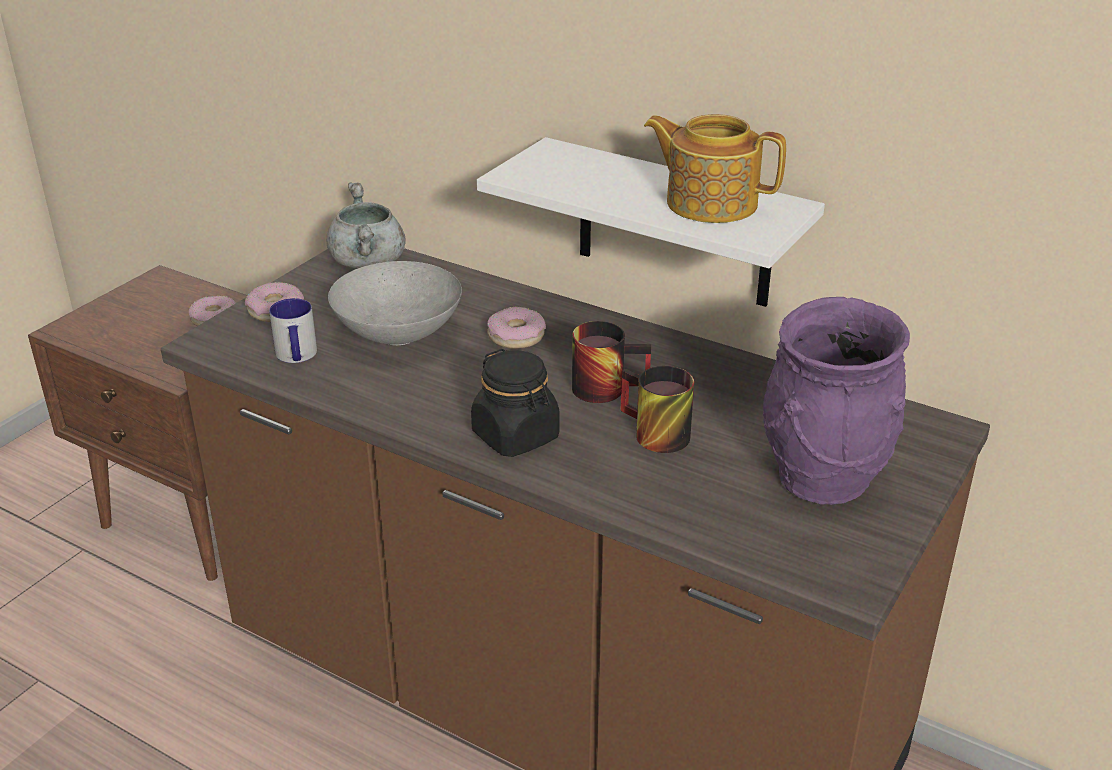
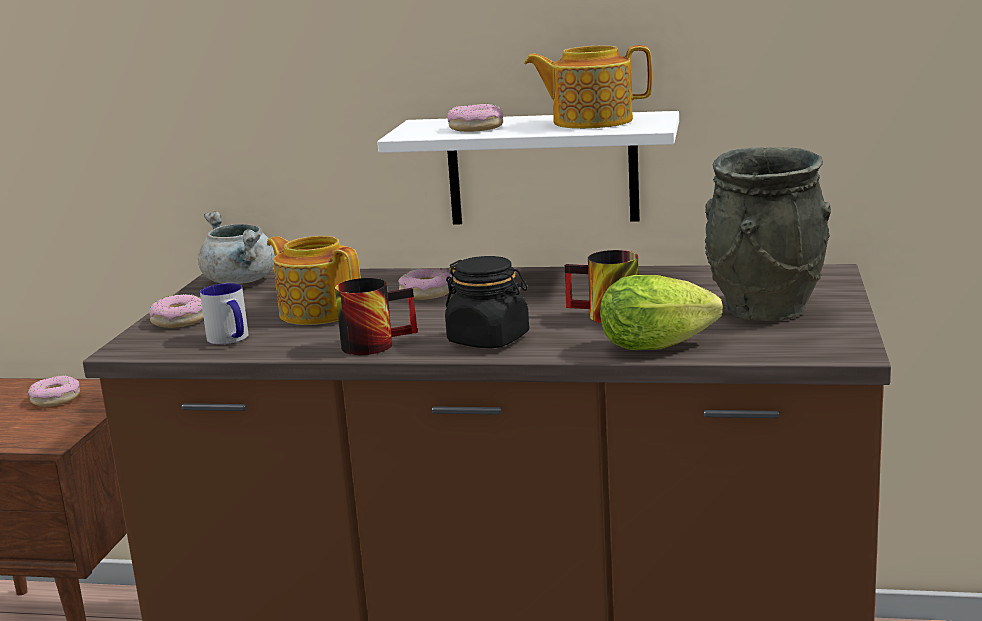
camera: 20 degrees left, 15 degrees down
(400, 335) = (318, 311): grey bowl -> teapot
(589, 180) = (476, 127): none -> donut
(607, 386) = (537, 302): mug -> mug (375, 343)
(670, 506) = (662, 346): none -> lettuce
(822, 476) = (764, 309): purple vase -> grey vase

